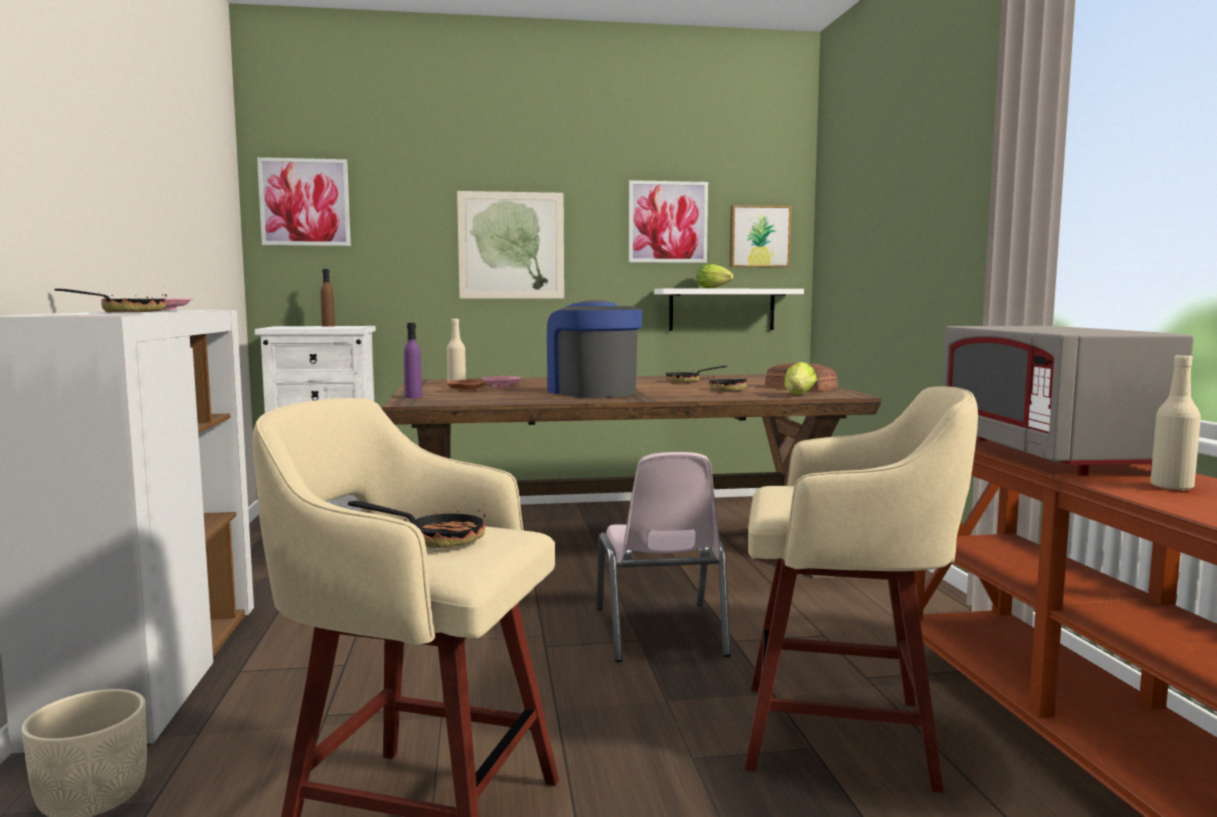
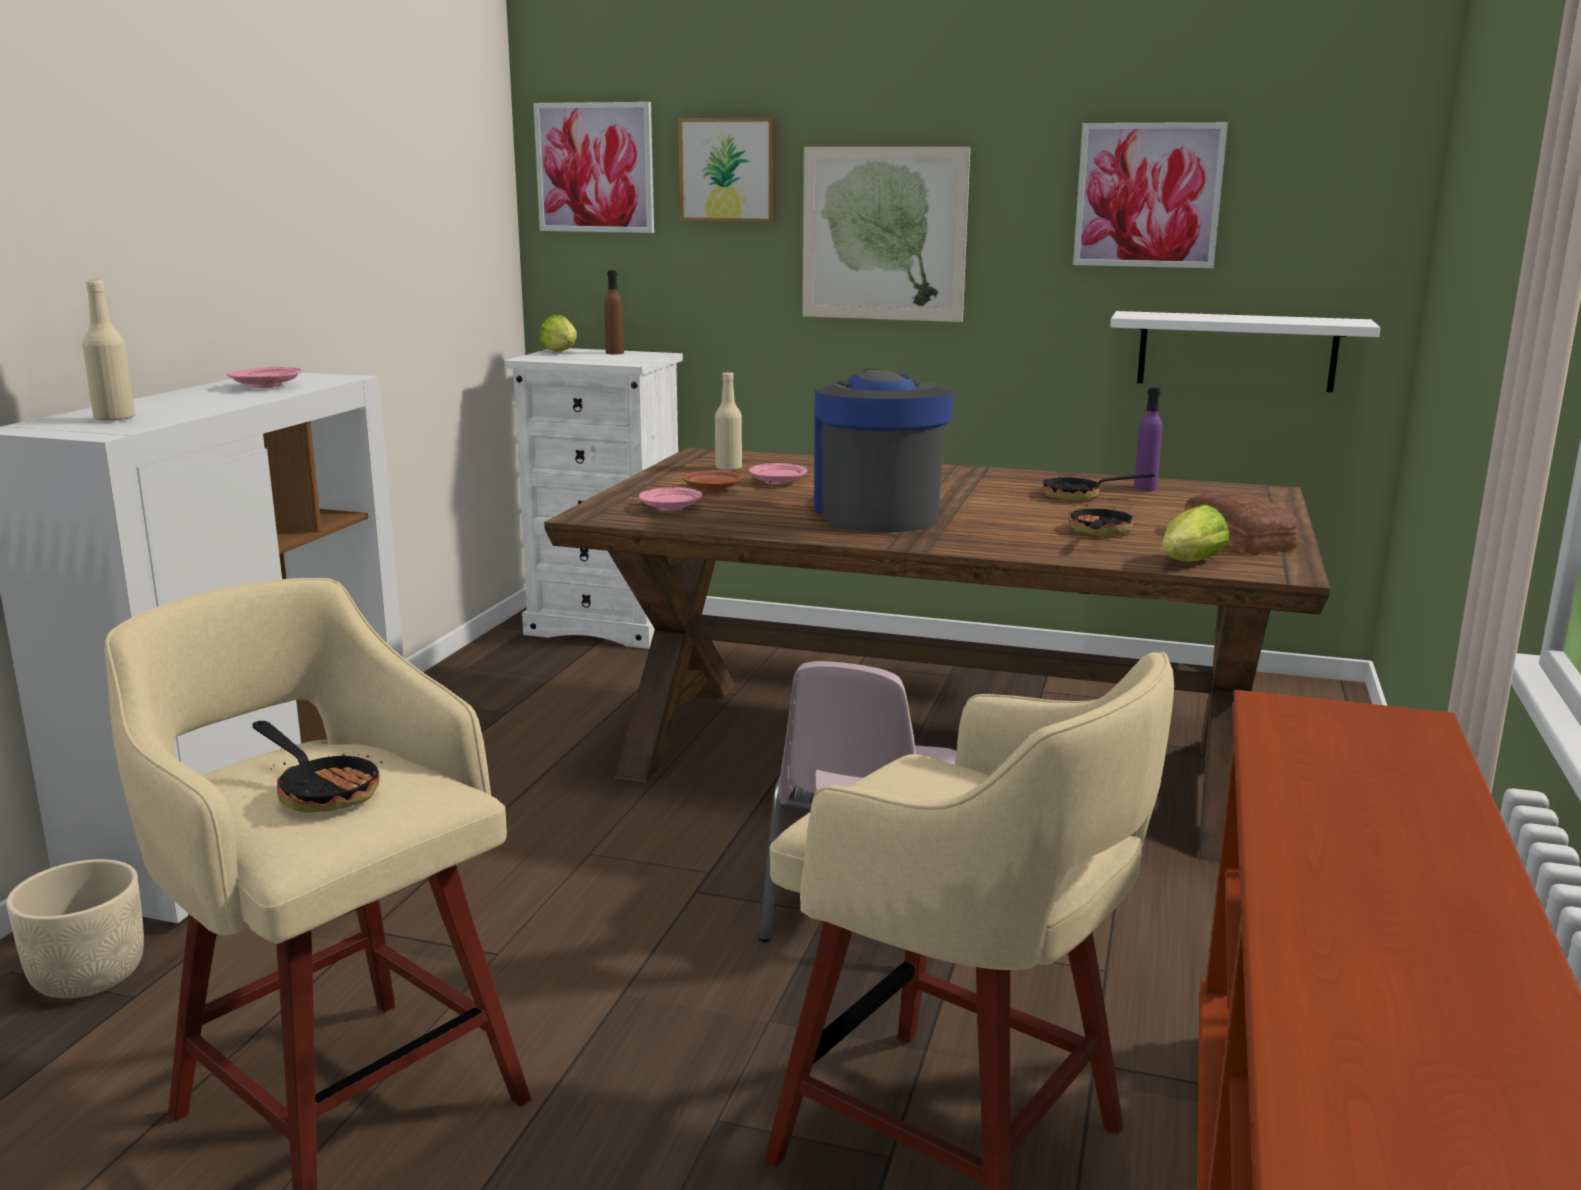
camera: 25 degrees right, 10 degrees up
(125, 312) = (187, 403): frying pan -> none
(413, 397) = (618, 500): purple bottle -> purple bottle (1145, 488)
(457, 397) = (671, 508): none -> pink plate
(715, 288) = (1216, 317): lettuce -> lettuce (562, 352)
(759, 236) = (1321, 222): picture -> picture (729, 170)
(1046, 454) = (1354, 801): grey microwave -> none
(1171, 487) = (1398, 945): beige bottle -> beige bottle (114, 419)

